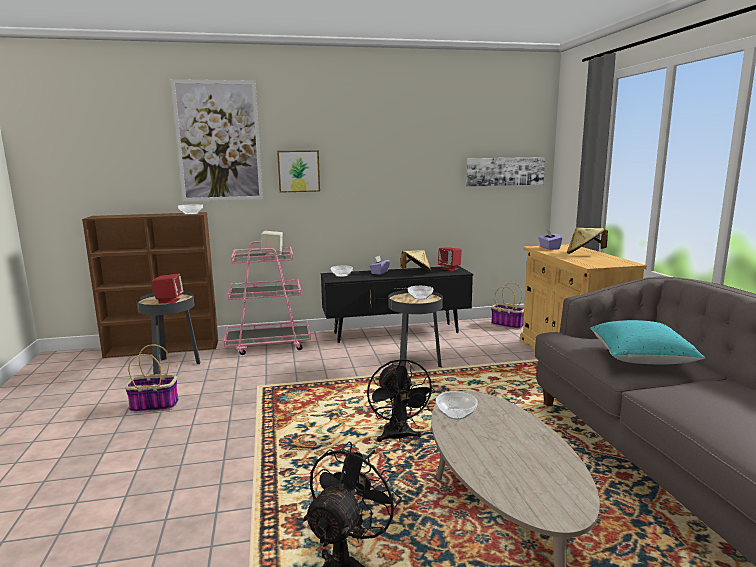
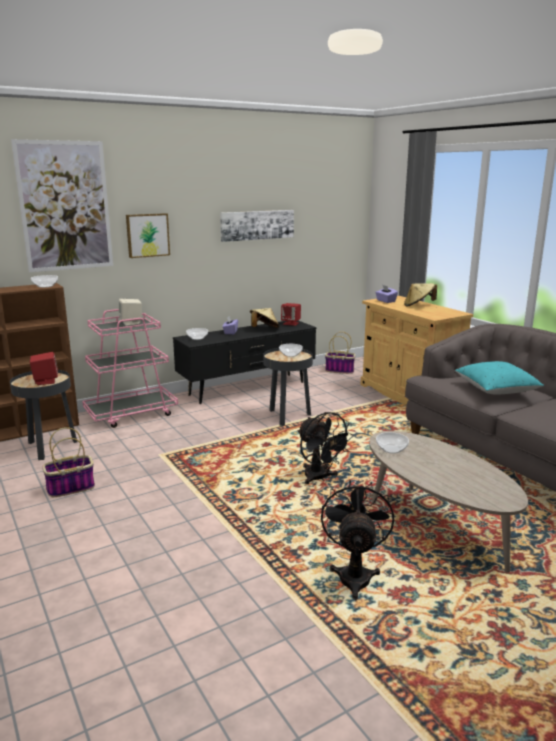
camera: 20 degrees left, 5 degrees up
(505, 171) = (331, 228): picture -> picture (257, 225)

